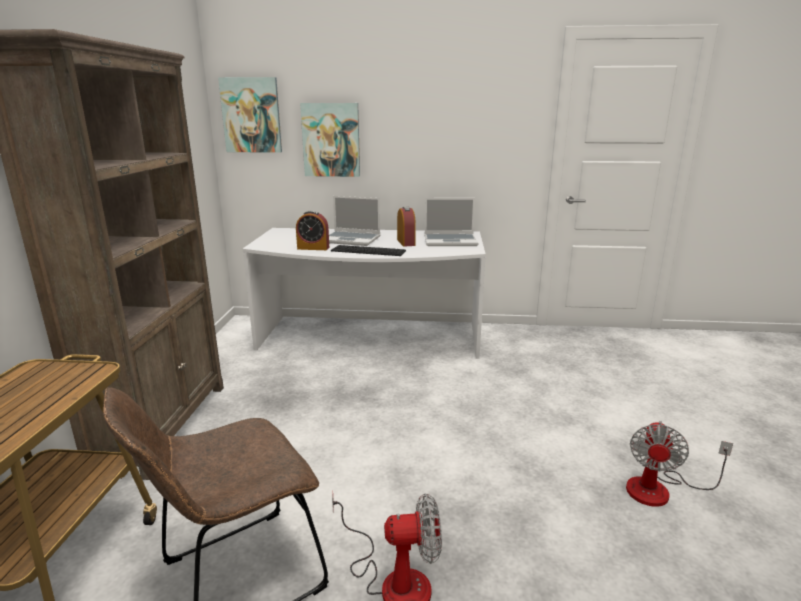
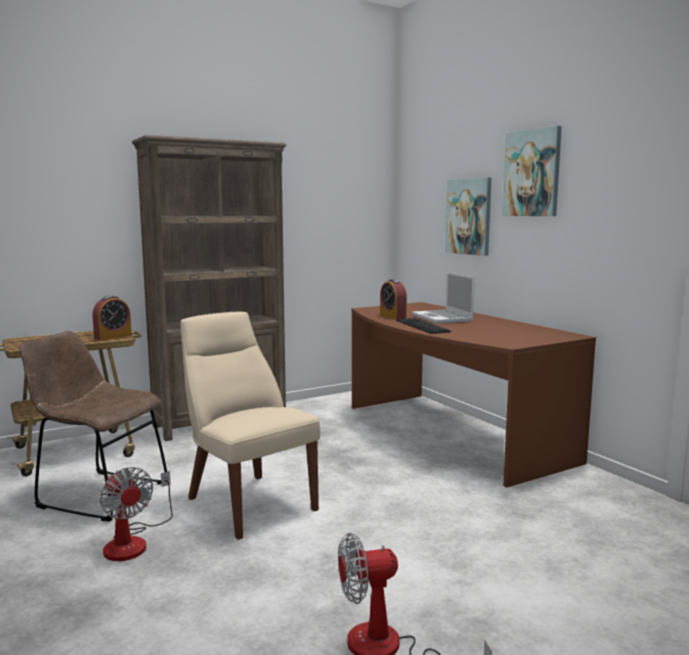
camera: 55 degrees right, 10 degrees down
(251, 115) = (419, 193): picture -> picture (532, 173)
(369, 338) = (448, 433): white desk -> brown desk
(382, 473) = (247, 502): none -> beige chair
(406, 242) = (478, 328): alarm clock -> alarm clock (113, 337)
(451, 241) = (523, 336): laptop -> none

